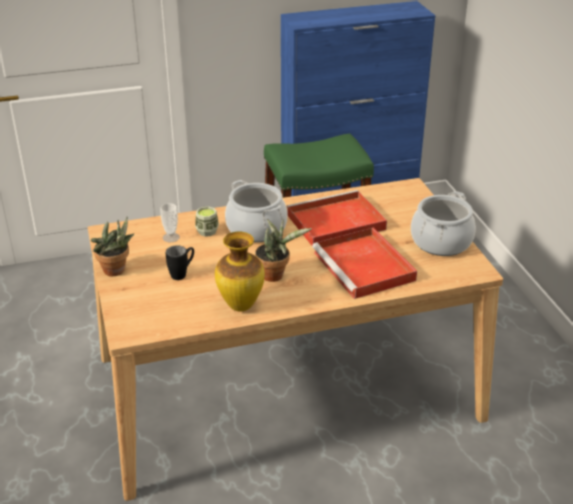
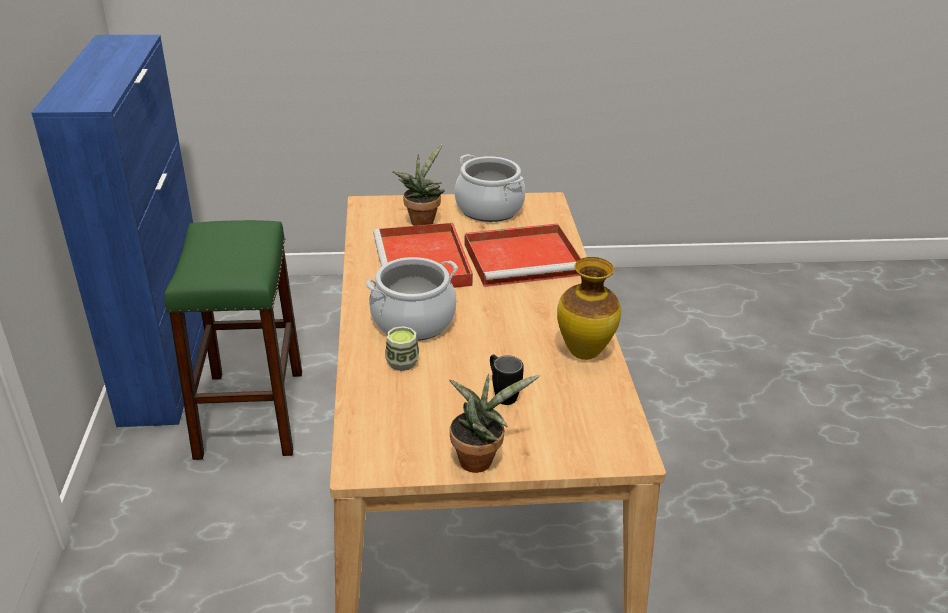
camera: 80 degrees left, 0 degrees up
(171, 237) = (404, 397): cup -> none
(275, 275) = (524, 319): potted plant -> potted plant (422, 220)

